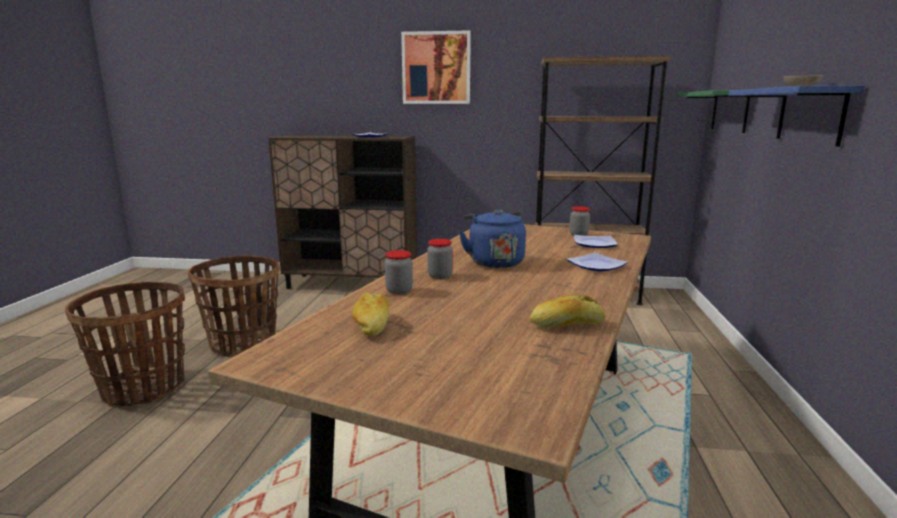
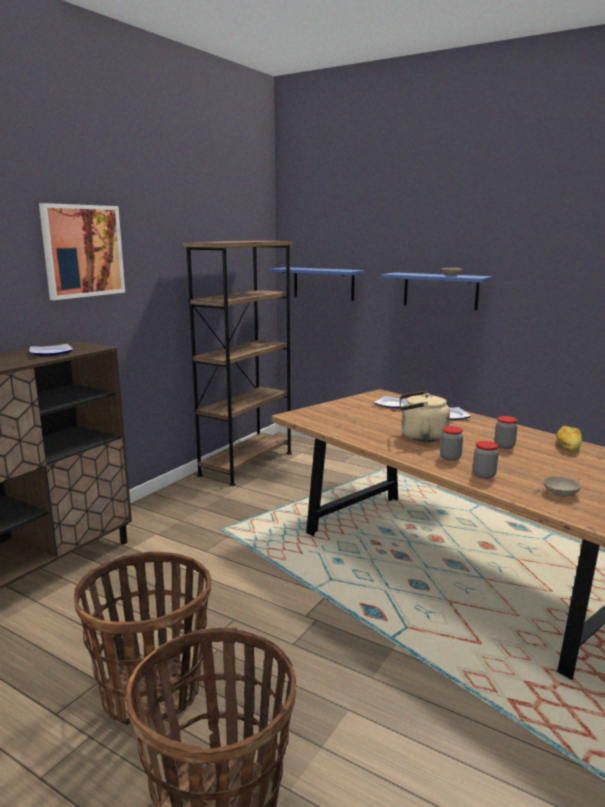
camera: 65 degrees left, 0 degrees up
(371, 325) = (561, 493): bread -> beige bowl
(494, 262) = (420, 437): blue kettle -> beige kettle
(578, 235) = (360, 402): jar -> jar (504, 446)
(730, 111) = (323, 283): green shelf -> blue shelf

